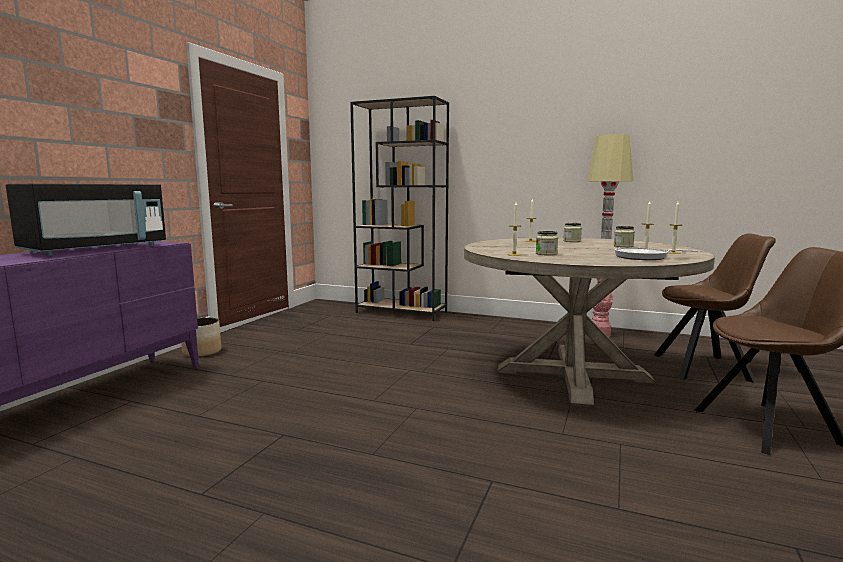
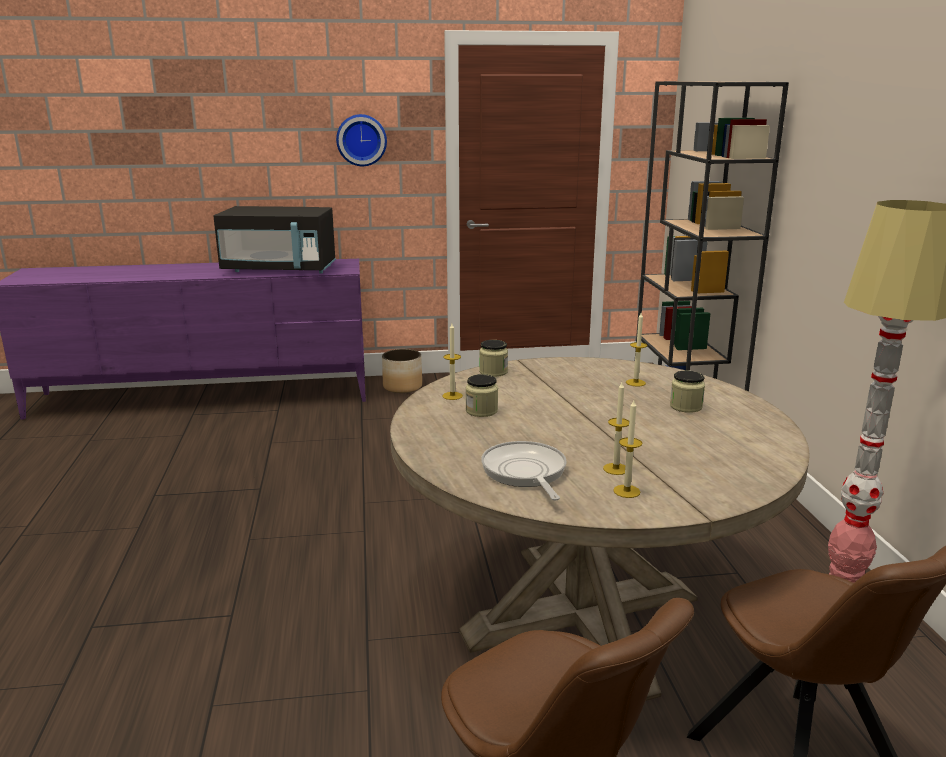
camera: 60 degrees right, 10 degrees up
(131, 125) = (361, 140): none -> wall clock
(623, 246) = (670, 448): jar -> jar (493, 372)

